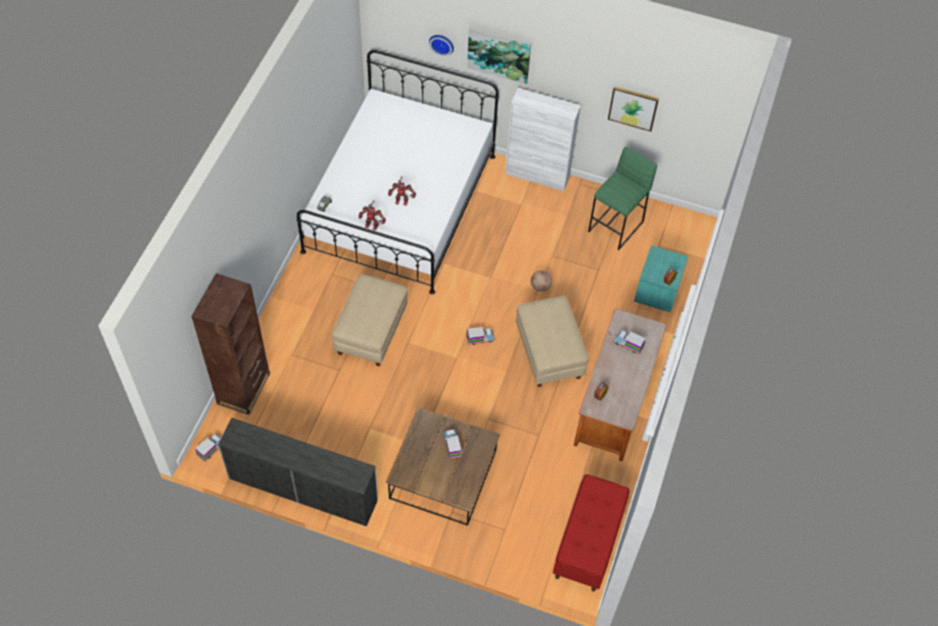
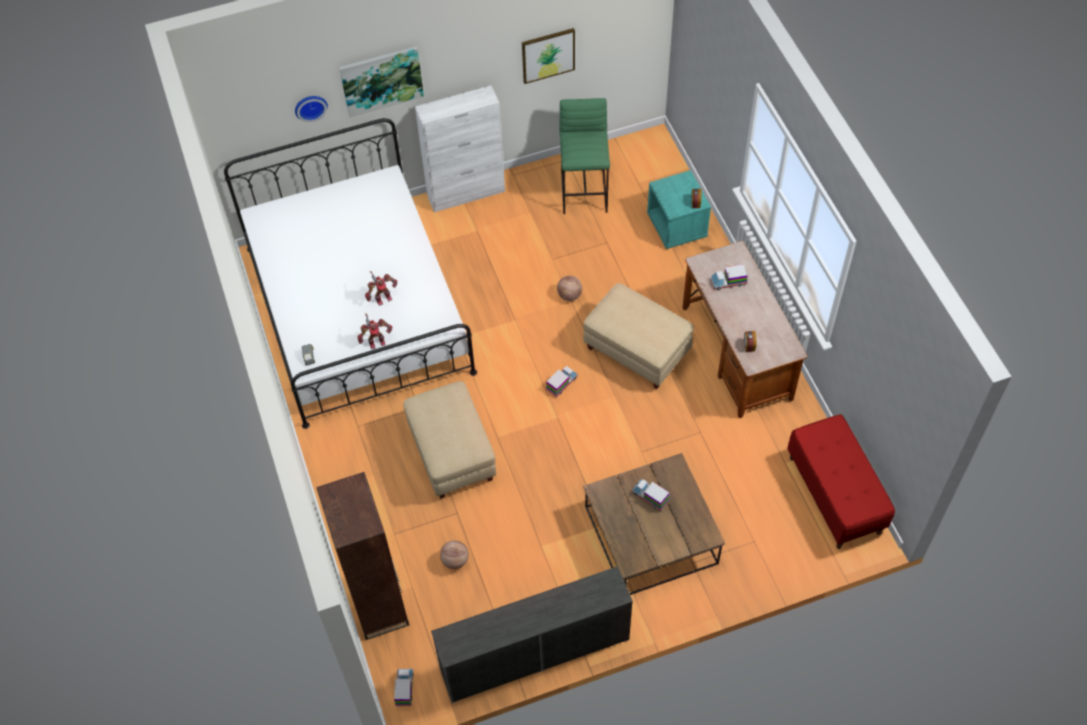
camera: 35 degrees left, 0 degrees up
(311, 397) = (455, 560): none -> basketball

